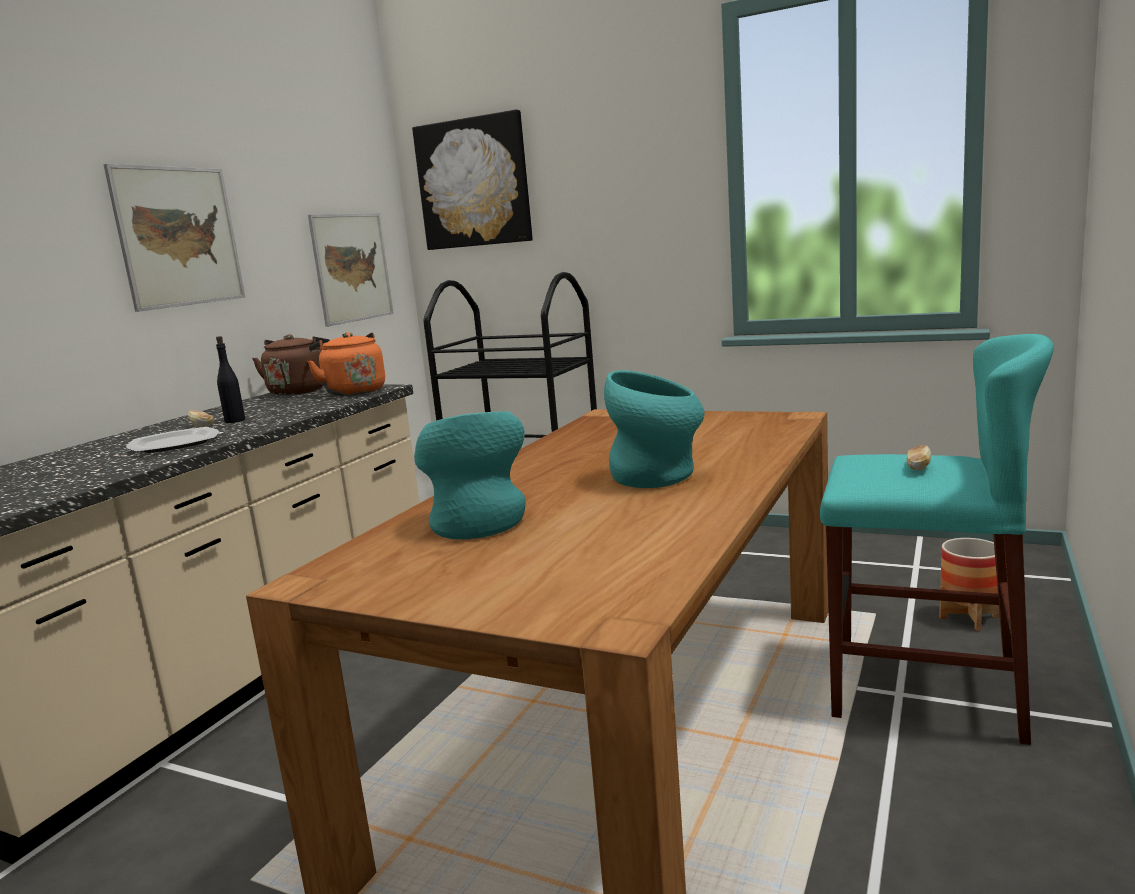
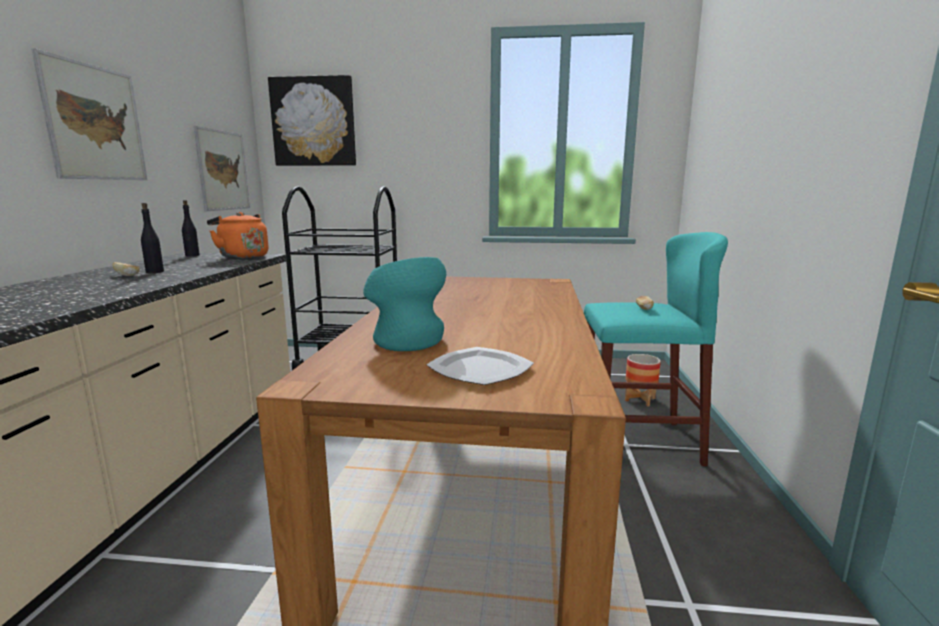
camera: 20 degrees left, 0 degrees up
(173, 444) = (111, 286): plate -> plate (479, 369)
(299, 391) = (192, 255): brown kettle -> black bottle
(658, 477) = (507, 312): turquoise vase -> none

